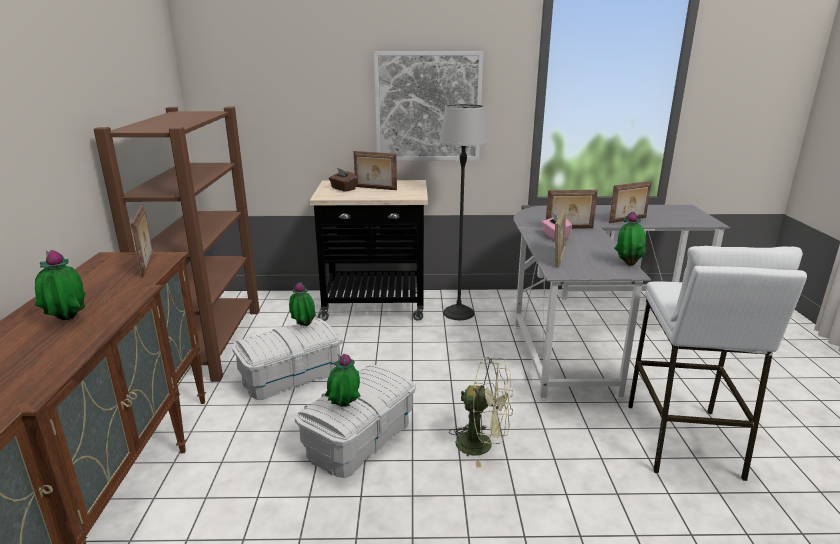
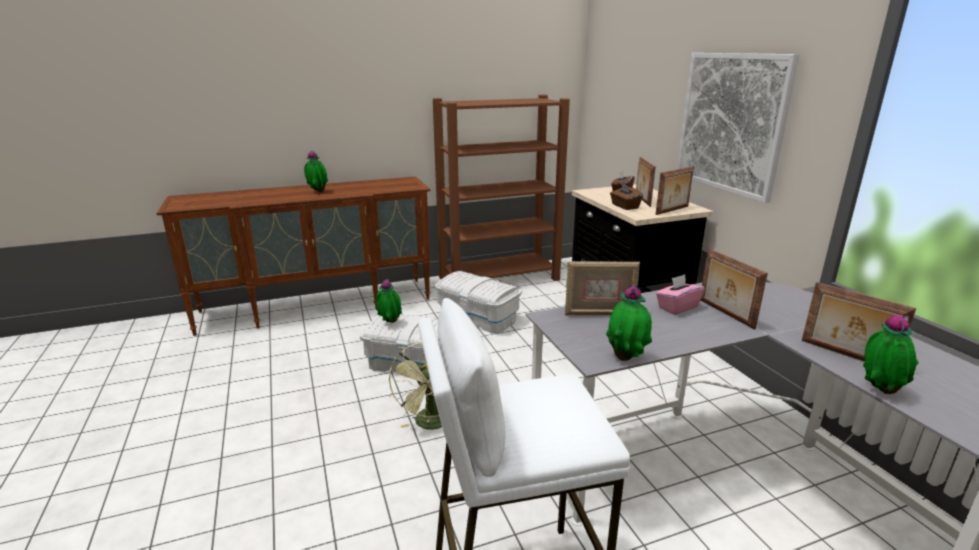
camera: 70 degrees right, 0 degrees up
(148, 264) = (401, 187): picture frame -> picture frame (672, 210)
(303, 326) = (494, 283): potted plant -> potted plant (878, 391)
(387, 195) = (624, 206): none -> brown tissue box
(458, 313) = (665, 370): floor lamp -> none

